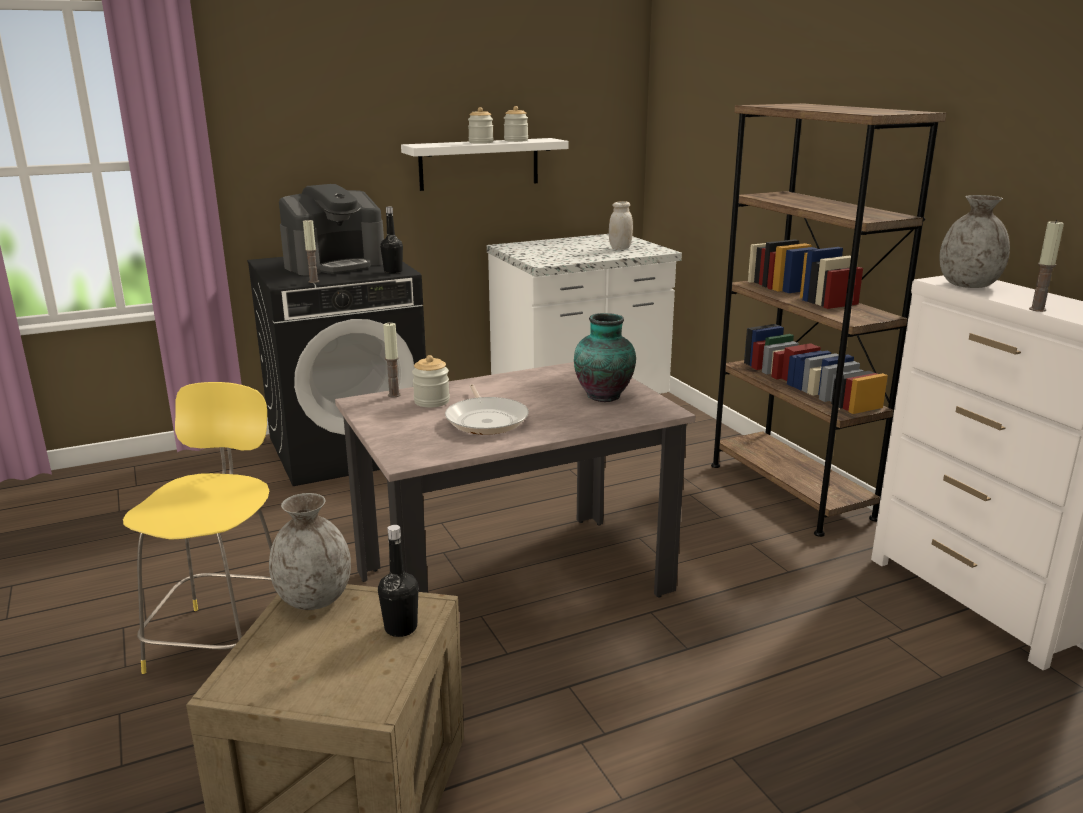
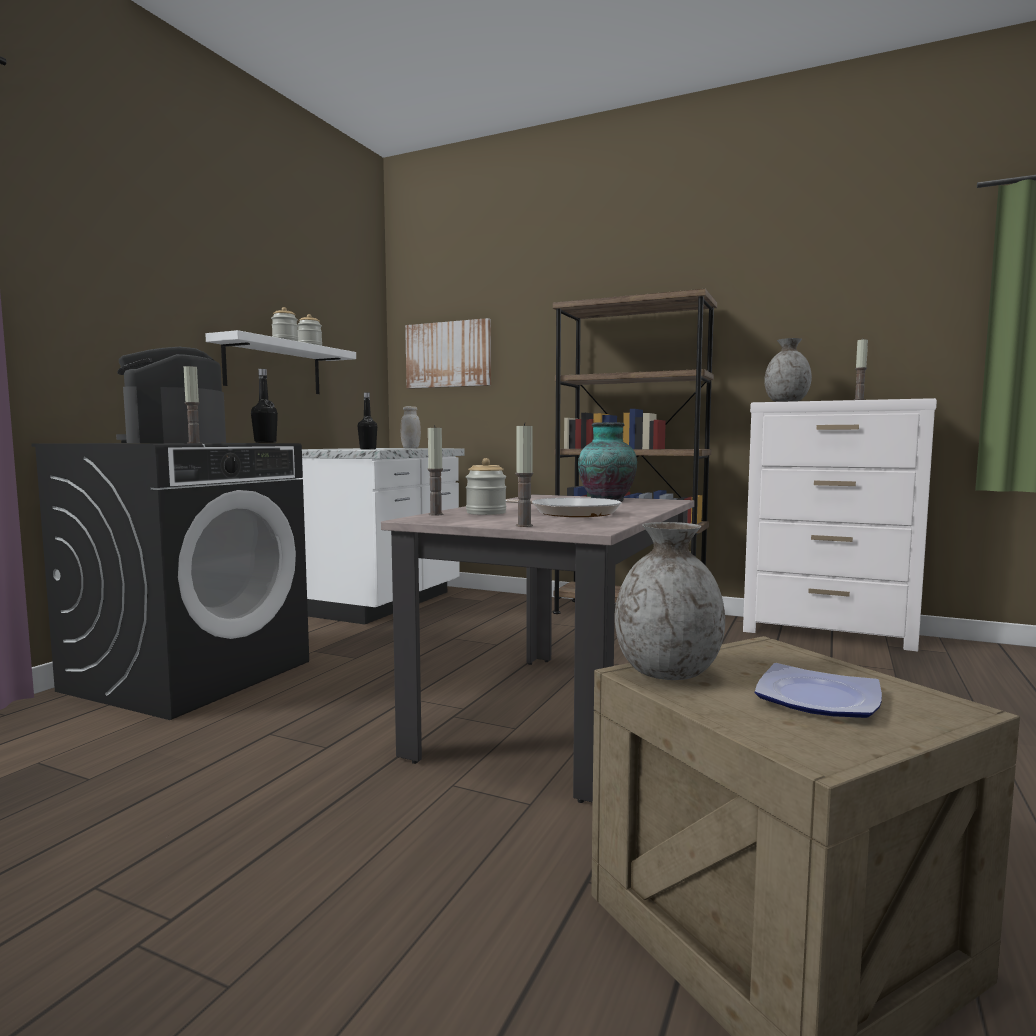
camera: 40 degrees left, 15 degrees down
(223, 639) = (339, 881): yellow stool -> none
(331, 659) = (820, 699): none -> plate
(335, 264) = (175, 442): coffee machine -> coffee machine turned 150 degrees clockwise
(384, 437) = (524, 525): none -> candle
(401, 628) = (794, 663): black bottle -> black bottle (368, 449)
(691, 133) = (448, 355): none -> picture

